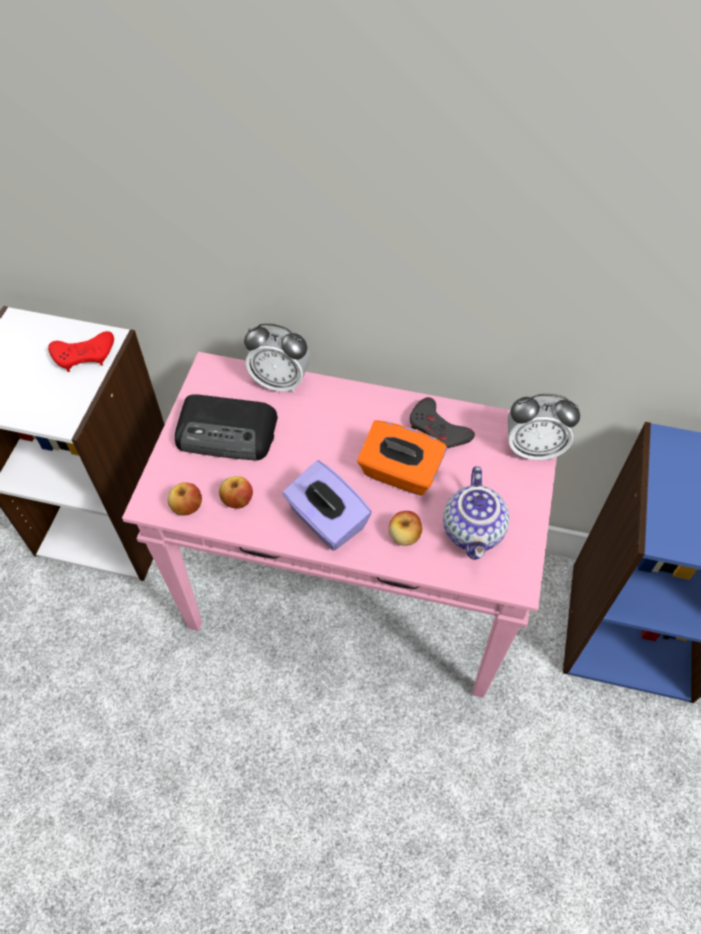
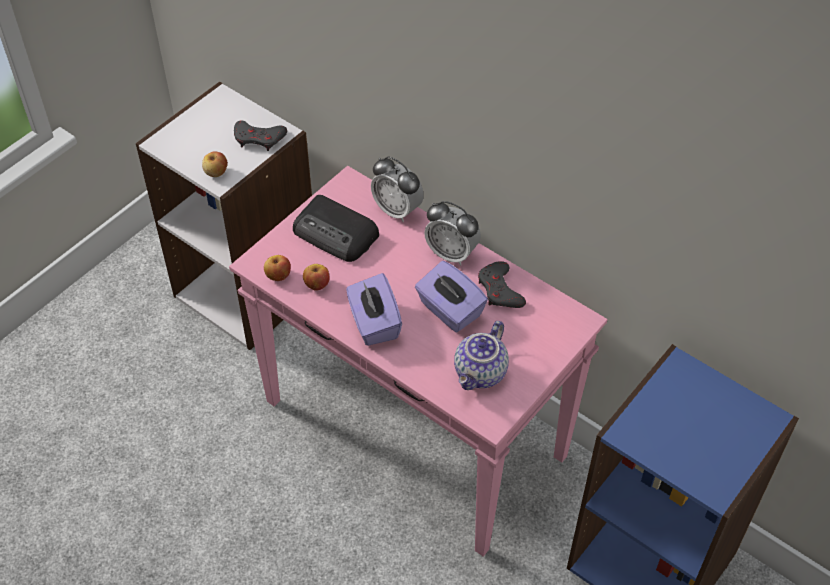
camera: 25 degrees right, 5 degrees down
(84, 355) = (259, 138): red game controller -> grey game controller
(399, 473) = (449, 310): orange tissue box -> purple tissue box
(404, 536) = (426, 356): apple -> apple (216, 172)
(533, 449) = (568, 332): alarm clock -> alarm clock (451, 253)

